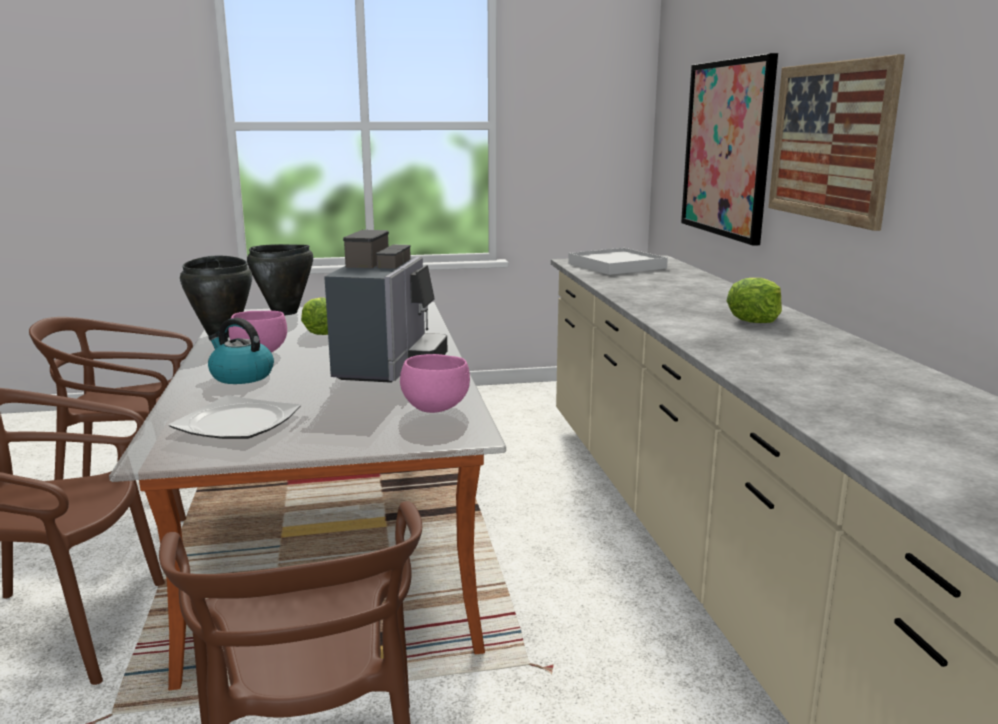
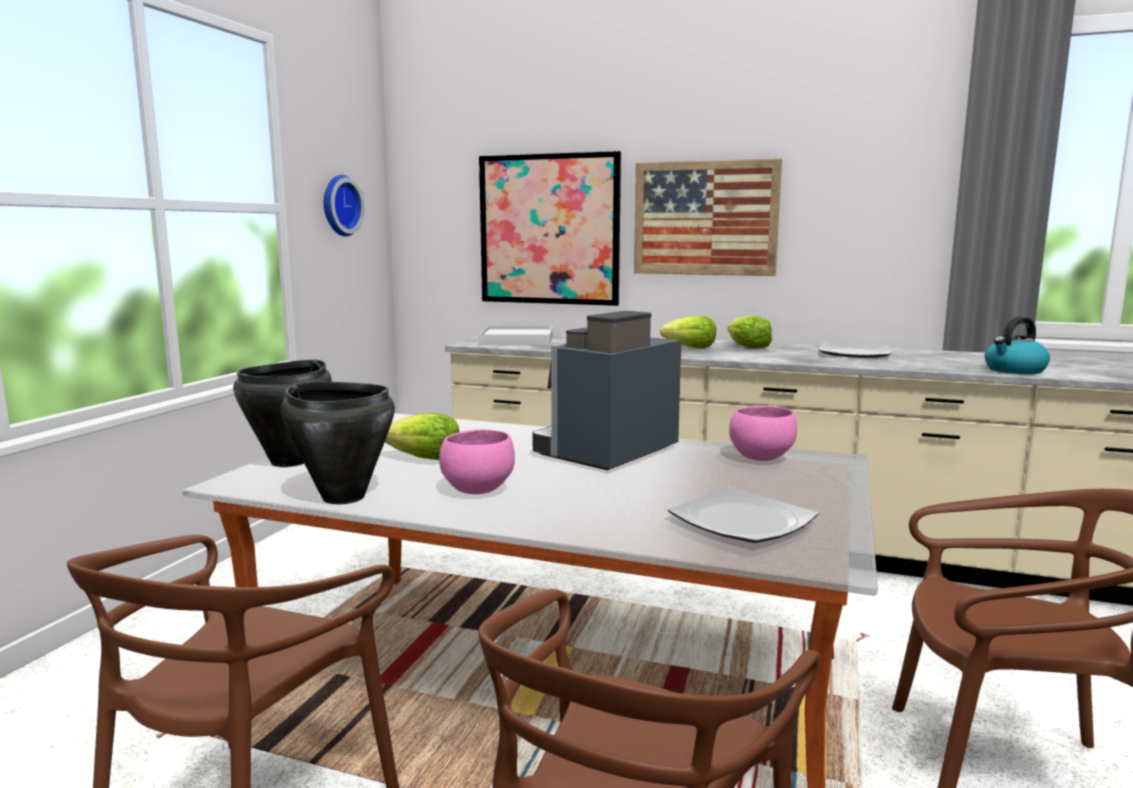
camera: 60 degrees left, 5 degrees down
(241, 376) = (564, 505): kettle -> kettle (1014, 370)
(389, 365) = (606, 453): coffee machine -> coffee machine turned 90 degrees counterclockwise
(571, 120) = (339, 205): none -> wall clock
(696, 305) = (690, 348): none -> lettuce
(820, 357) = (855, 353): none -> plate

